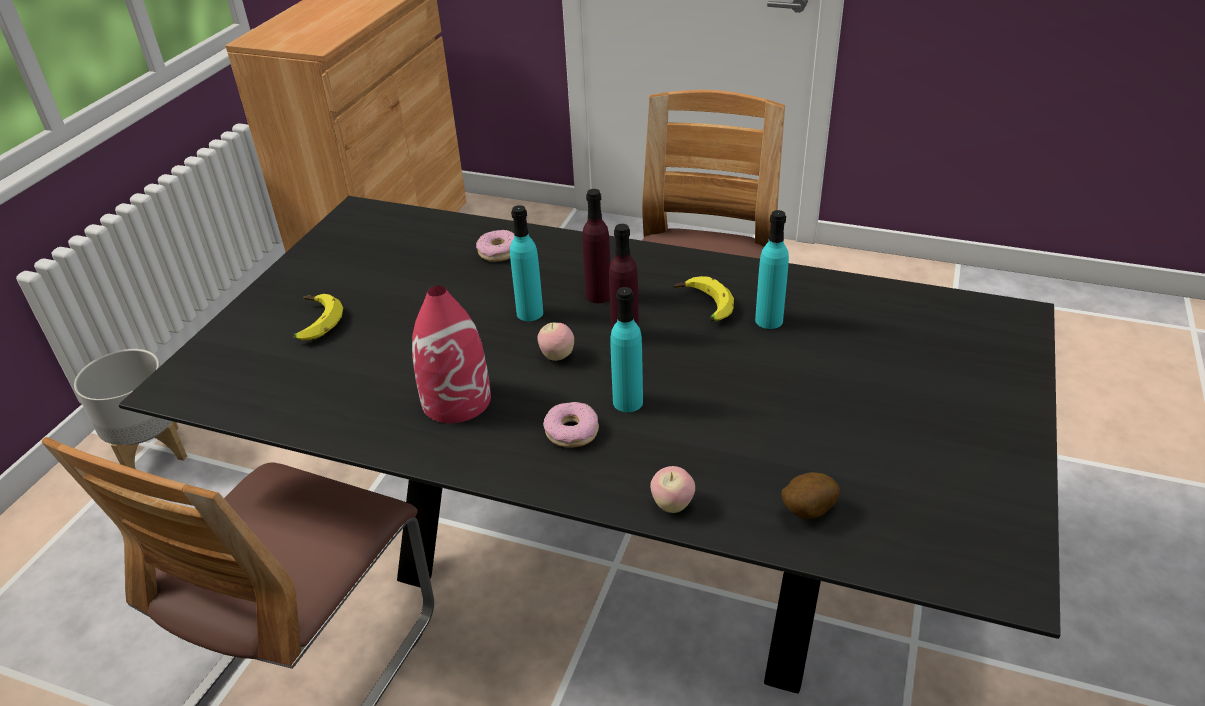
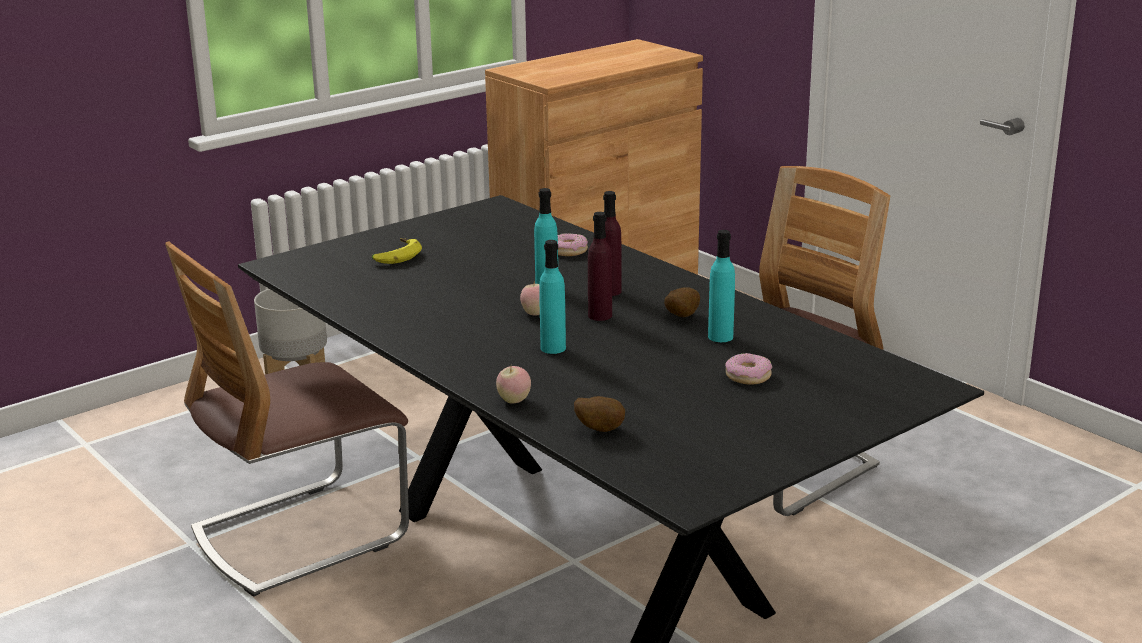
camera: 30 degrees right, 15 degrees down
(457, 400) = (440, 316): red vase -> none
(572, 431) = (495, 351): donut -> donut (748, 376)
(703, 306) = (680, 317): banana -> potato

